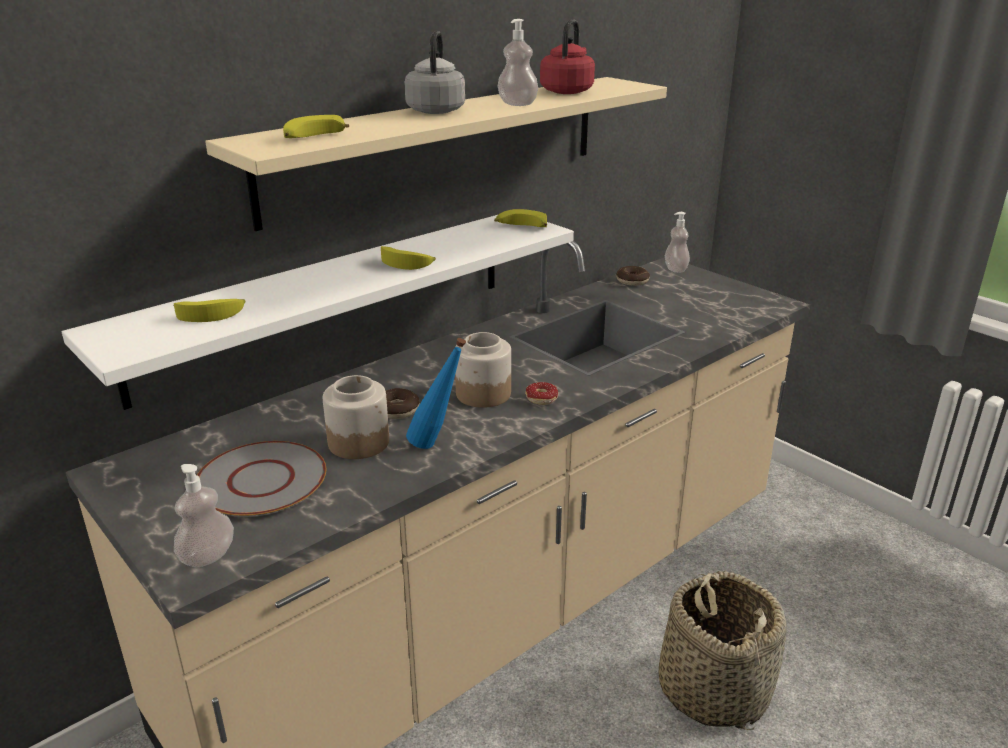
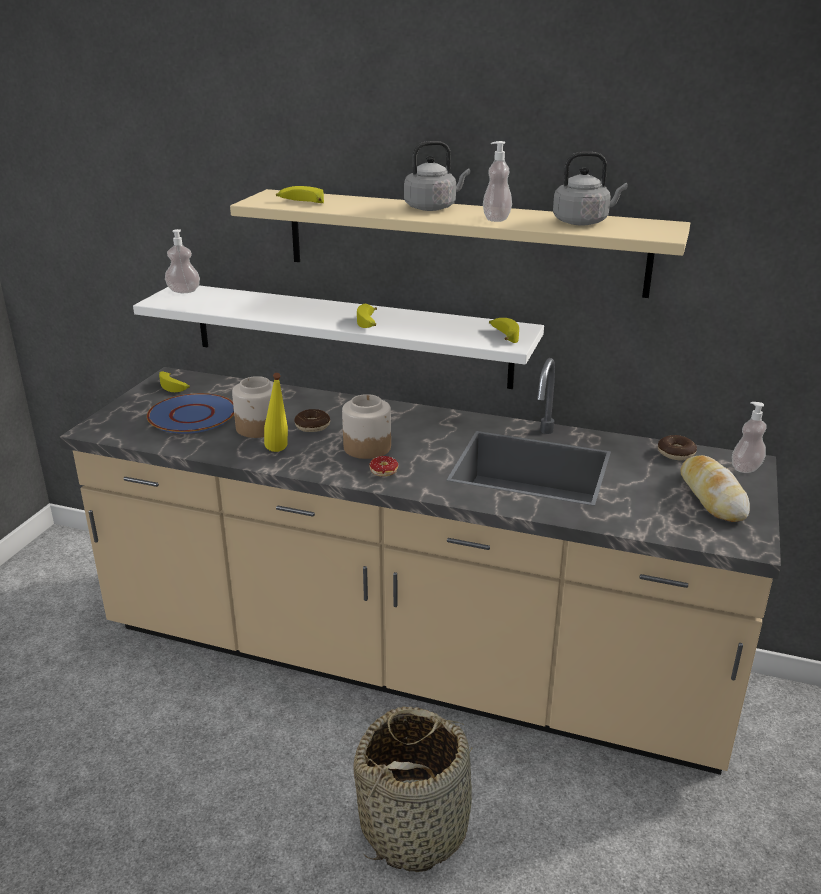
camera: 60 degrees right, 0 degrees up
(207, 556) = (110, 428): soap dispenser -> soap dispenser (183, 291)
(212, 314) = (226, 302): banana -> banana (175, 387)
(262, 480) = (193, 415): grey plate -> blue plate
(437, 445) = (278, 453): blue bottle -> yellow bottle
(567, 91) = (583, 222): red kettle -> grey kettle
(706, 292) = (711, 496): none -> bread

